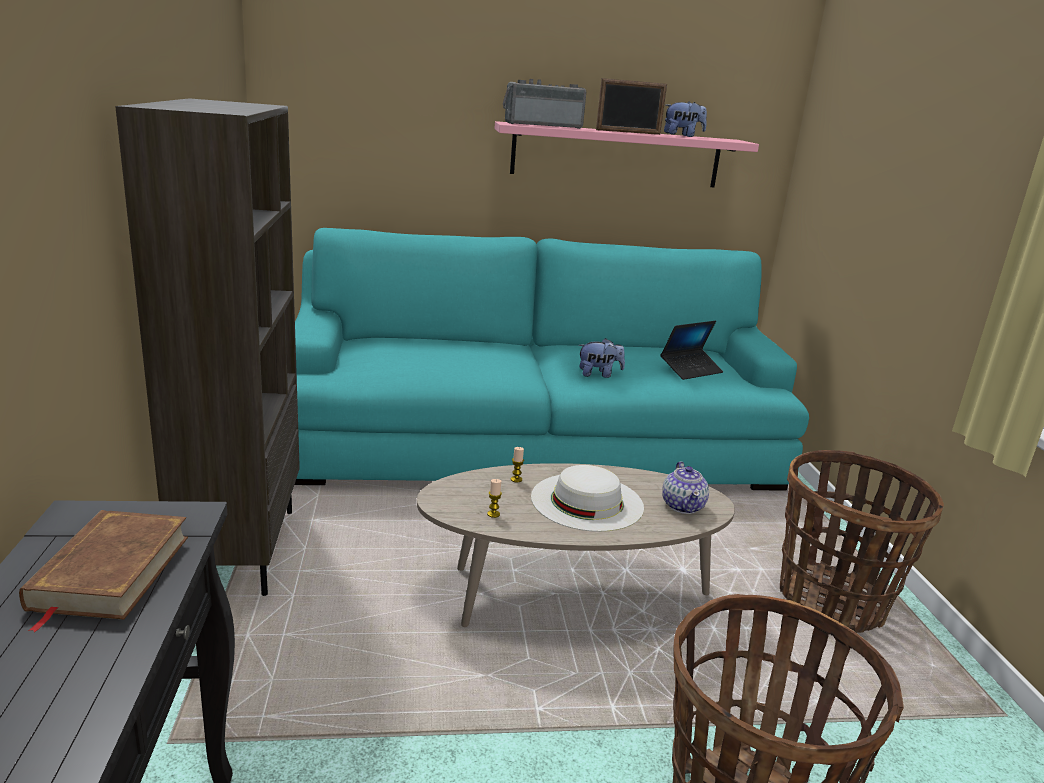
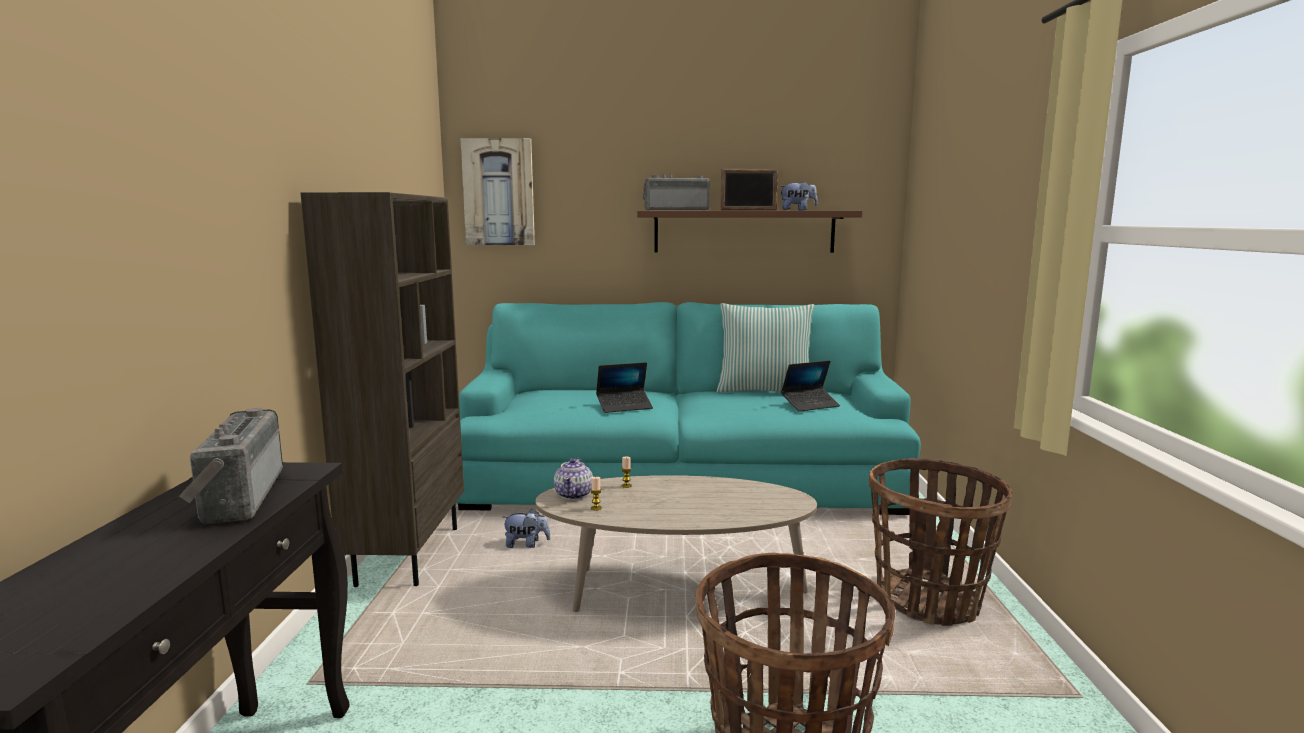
camera: 10 degrees right, 10 degrees down
(110, 572) = (236, 496): brown book -> radio
(319, 83) = (499, 192): none -> picture
(484, 367) = (624, 406): none -> laptop
(587, 501) = (682, 500): white hat -> none
(599, 374) = (724, 410): plush toy -> plush toy (526, 545)
(616, 155) = (744, 231): pink shelf -> brown shelf
(632, 347) = (764, 391): none -> pillow
(683, 506) = (768, 503): teapot -> teapot (574, 494)

